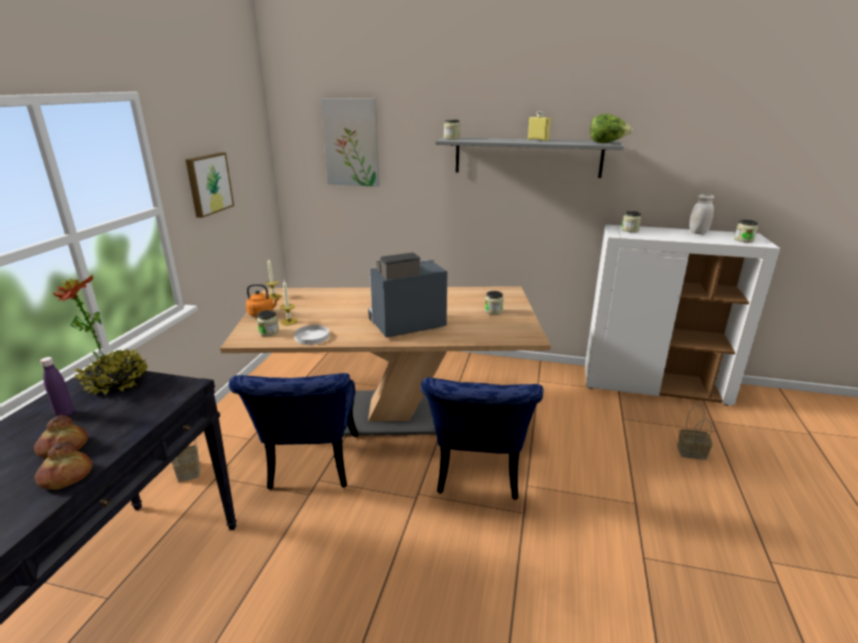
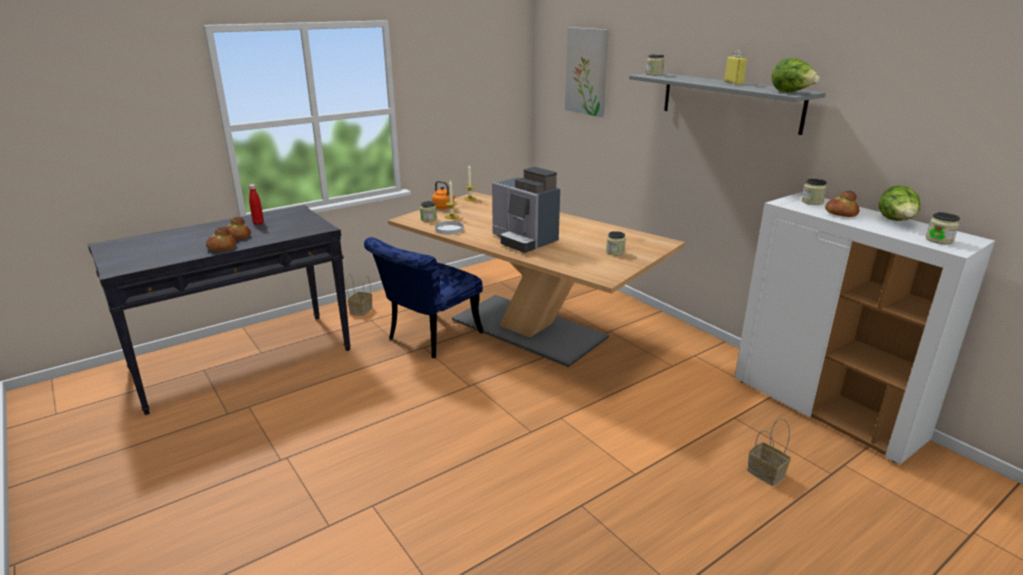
camera: 40 degrees right, 0 degrees up
(65, 414) = (258, 223): purple bottle -> red bottle
(116, 383) = (297, 216): potted plant -> none
(208, 184) = (447, 96): picture -> none
(405, 325) = (524, 241): coffee machine -> coffee machine turned 150 degrees counterclockwise
(477, 475) = (532, 393): blue chair -> none
(662, 234) = (840, 213): none -> bread
(698, 233) = (896, 221): white jar -> lettuce

